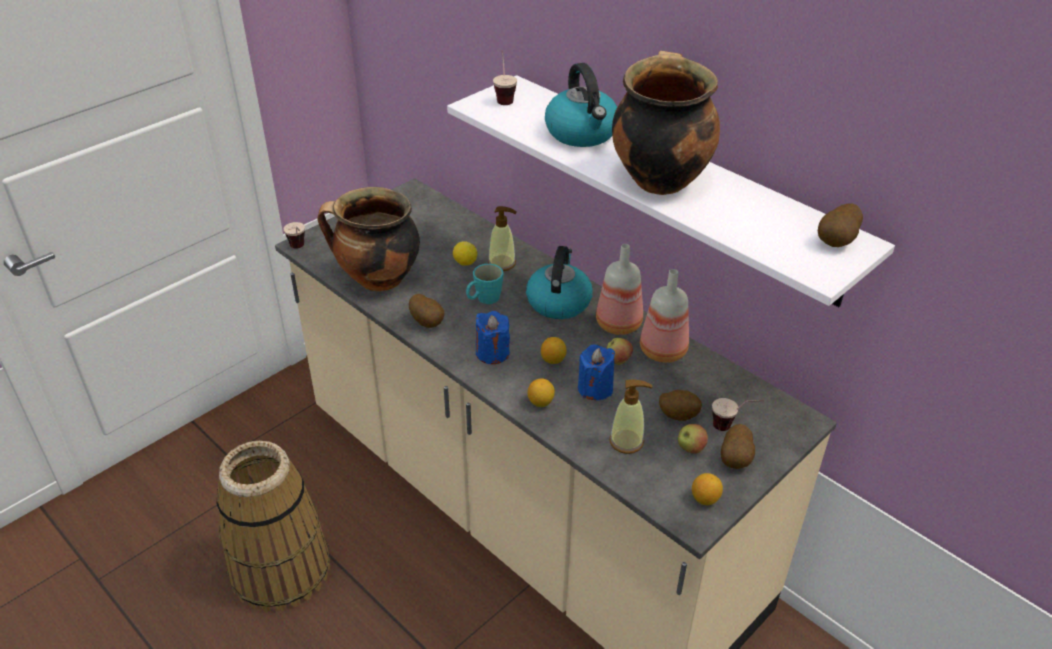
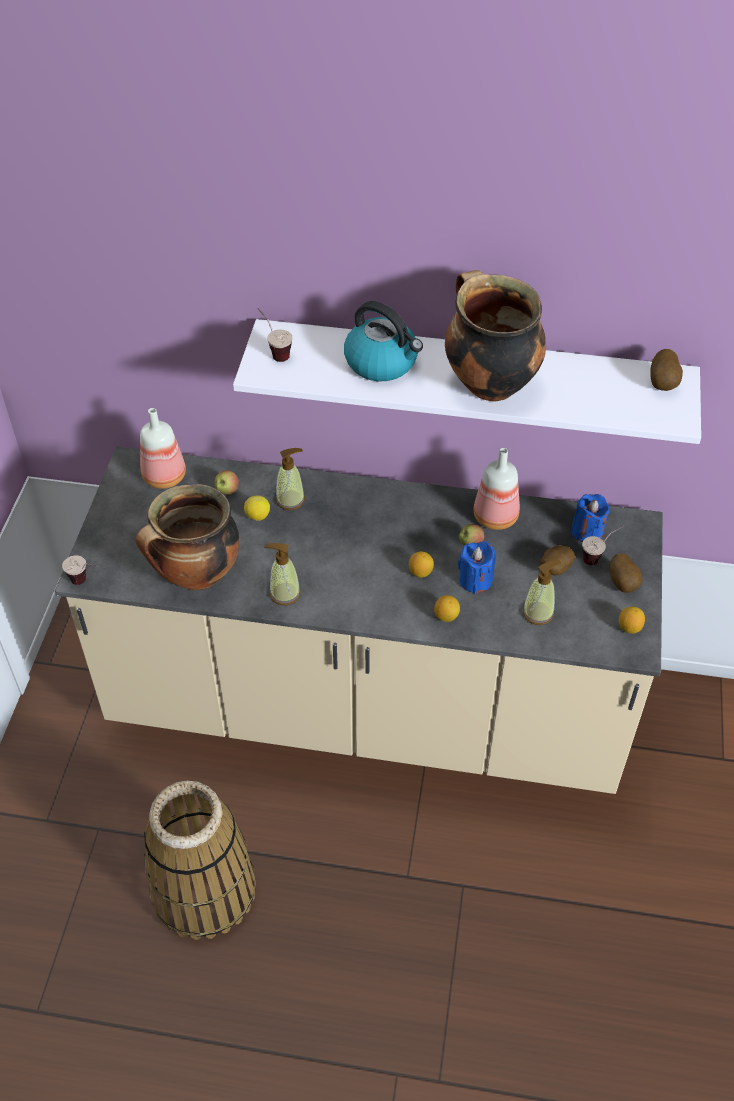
camera: 35 degrees left, 10 degrees up
(428, 322) = (284, 593): potato -> soap dispenser
(484, 299) = (310, 545): turquoise mug -> none
(492, 353) = (366, 593): blue candle -> blue candle (587, 531)
(558, 302) = (374, 514): kettle -> none
(618, 323) = (439, 509): bottle -> bottle (163, 476)
(690, 448) = (586, 592): apple -> apple (227, 491)

